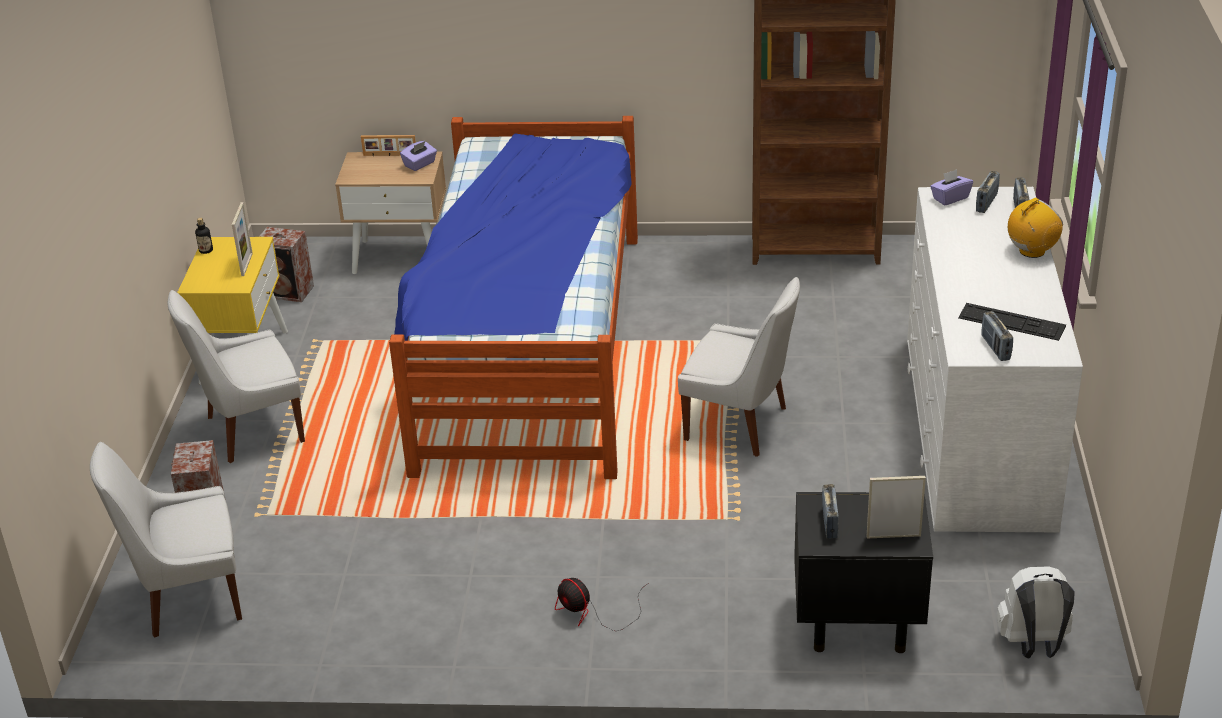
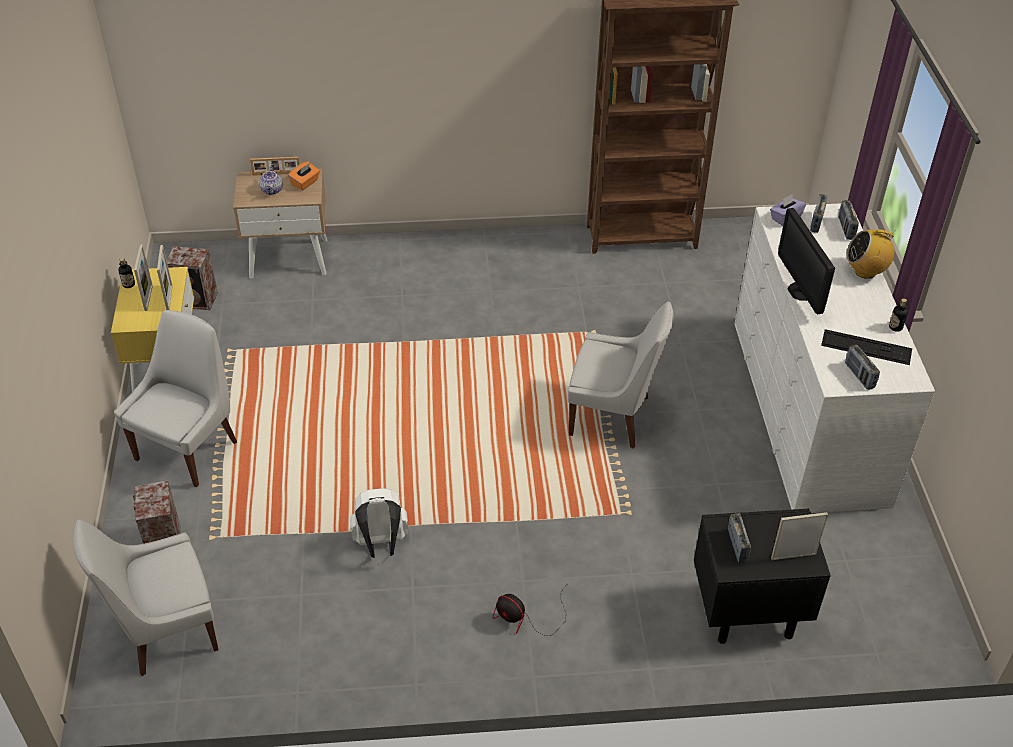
camera: 10 degrees left, 10 degrees up
(224, 263) = (148, 298): none -> picture frame
(251, 430) = (189, 448): white chair -> white chair turned 150 degrees clockwise
(382, 170) = (272, 190): none -> teapot
(420, 164) = (305, 183): purple tissue box -> orange tissue box
(530, 348) = (420, 347): bed -> none
(948, 267) = (800, 291): none -> monitor
(1031, 251) = (865, 271): radio -> radio turned 135 degrees counterclockwise
(1033, 645) = (894, 622): white backpack -> white backpack (381, 544)
(1052, 304) = (895, 327): none -> bottle

